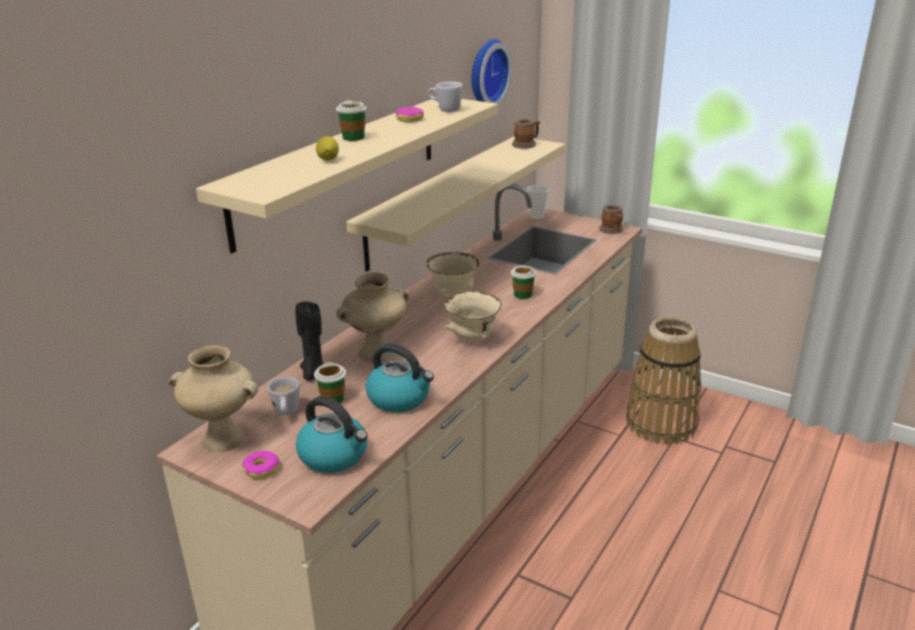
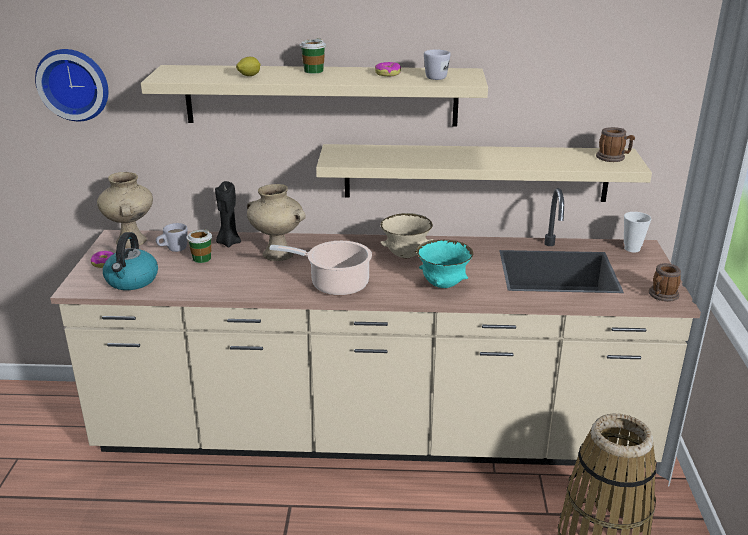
camera: 60 degrees right, 0 degrees up
(400, 398) = (220, 281): kettle -> none
(472, 339) = (335, 284): beige bowl -> cooking pot
(486, 74) = (577, 64): wall clock -> wall clock (74, 84)
(522, 295) = (443, 285): cup -> turquoise bowl

